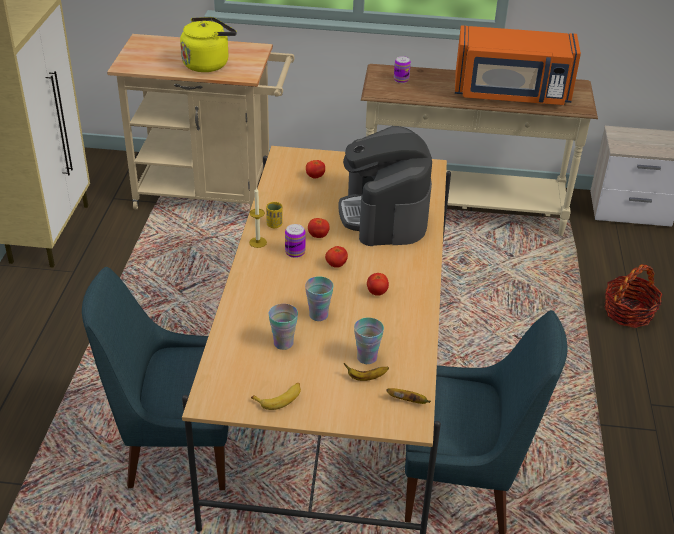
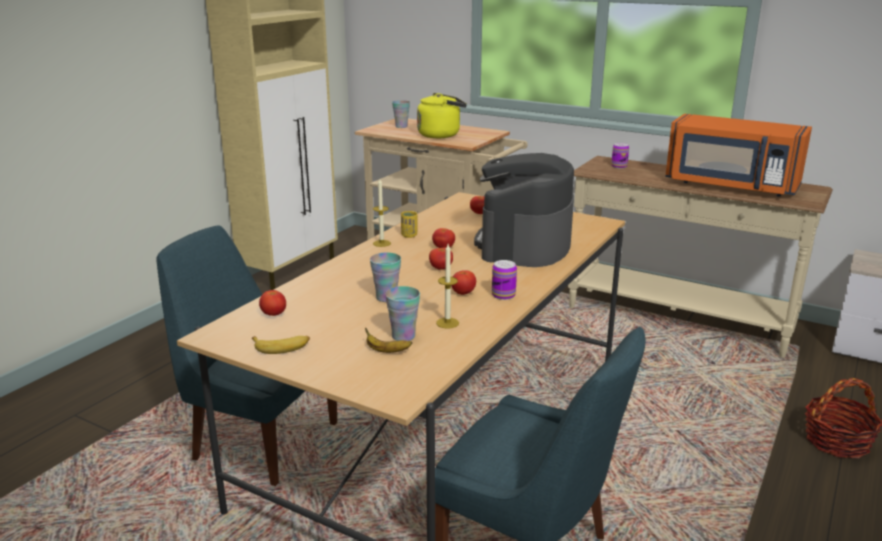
camera: 25 degrees right, 15 degrees down
(239, 362) = (273, 314): none -> tomato
(283, 343) = (330, 310): cup -> cup (401, 126)
(295, 252) = (409, 254): can -> can (503, 295)
(390, 332) = (447, 323): none -> candle
(408, 401) = (413, 378): banana -> none

